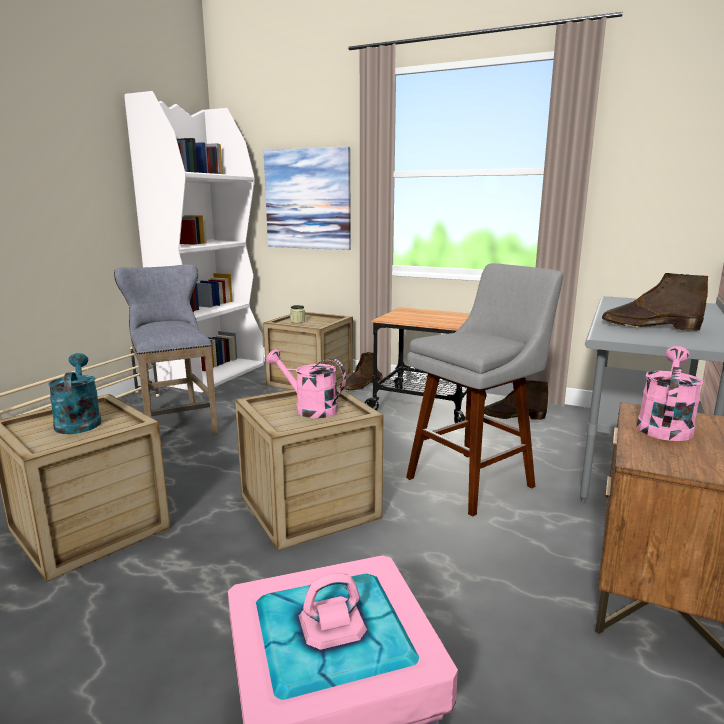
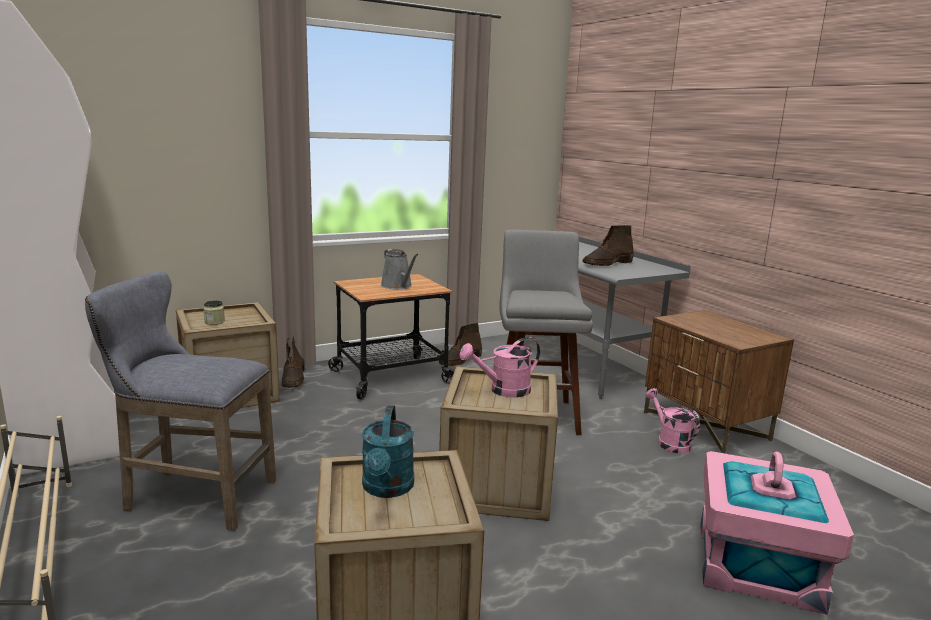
camera: 55 degrees left, 0 degrees up
(79, 421) = (387, 489): turquoise watering can -> turquoise watering can turned 105 degrees counterclockwise
(307, 199) = (174, 161): picture -> none
(432, 318) = (398, 286): none -> grey watering can
(664, 426) = (698, 324): pink watering can -> pink watering can (669, 442)

